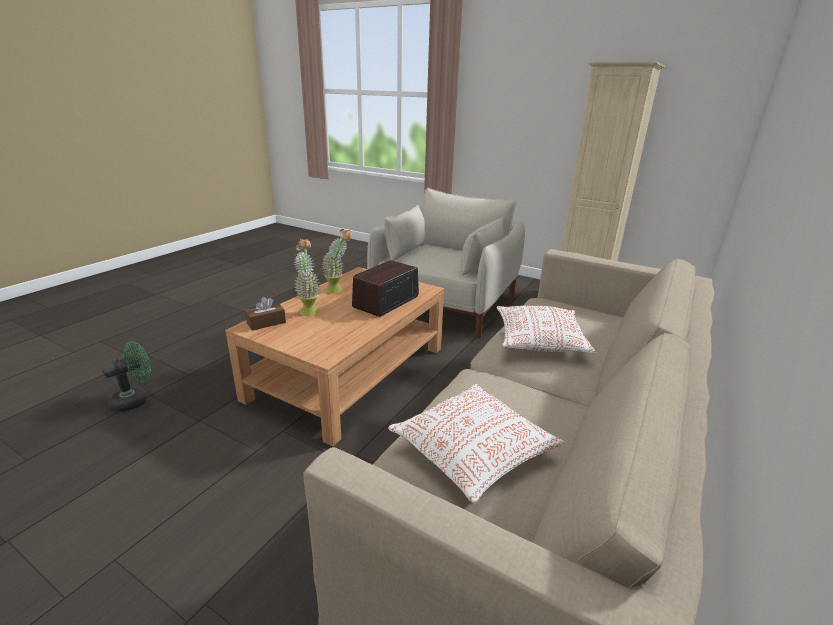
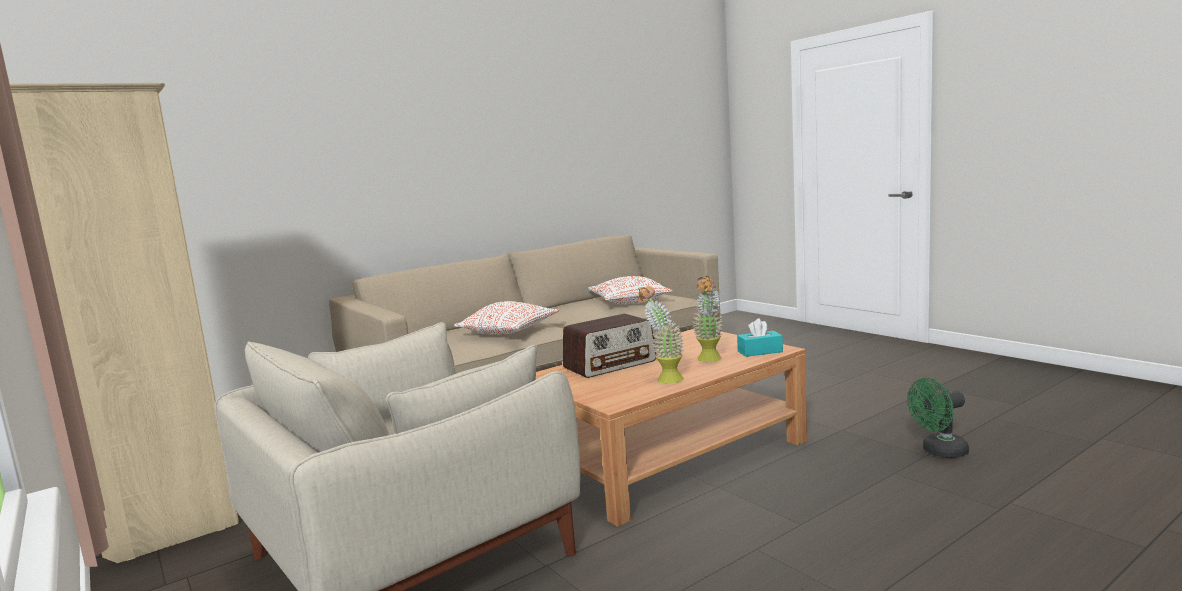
camera: 155 degrees left, 15 degrees down
(266, 323) = (760, 351): brown tissue box -> turquoise tissue box

